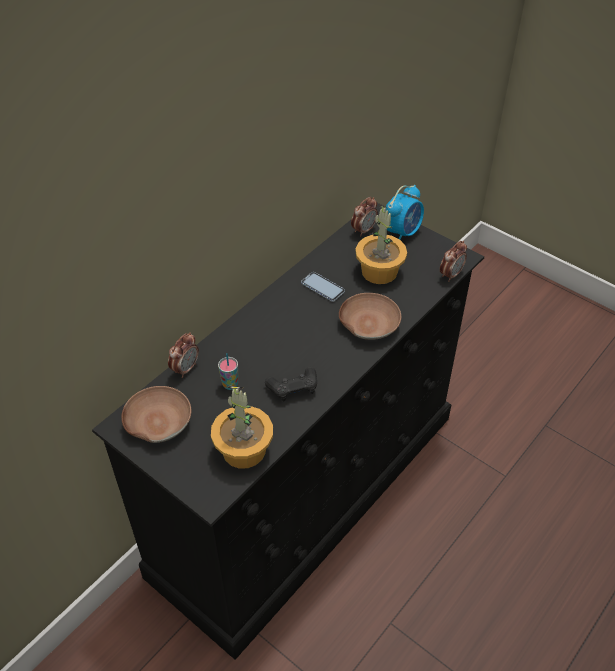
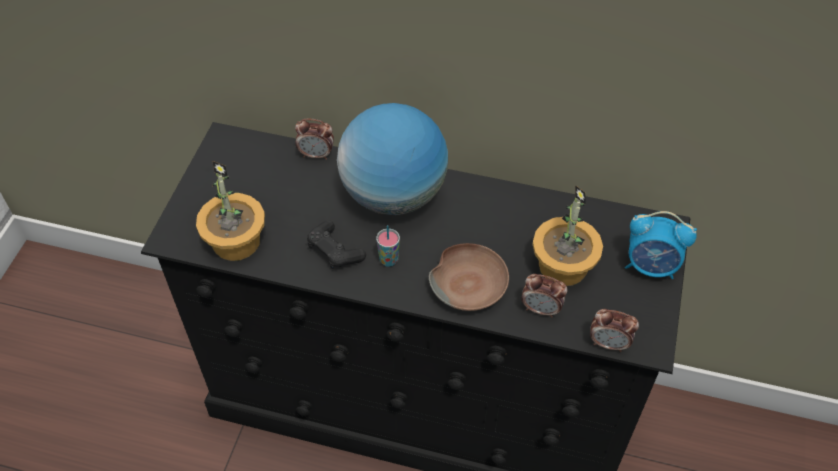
camera: 65 degrees right, 5 degrees up
(157, 421) = (241, 162): brown bowl -> none
(230, 384) = (313, 197): cup -> cup (389, 260)
(260, 335) = (394, 195): none -> globe
(323, 287) = (500, 221): phone -> none
(363, 230) = (625, 225): alarm clock -> alarm clock (541, 309)

